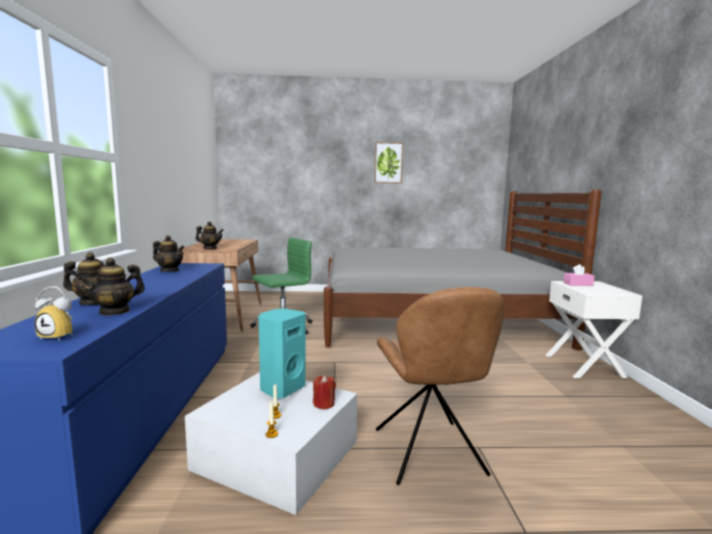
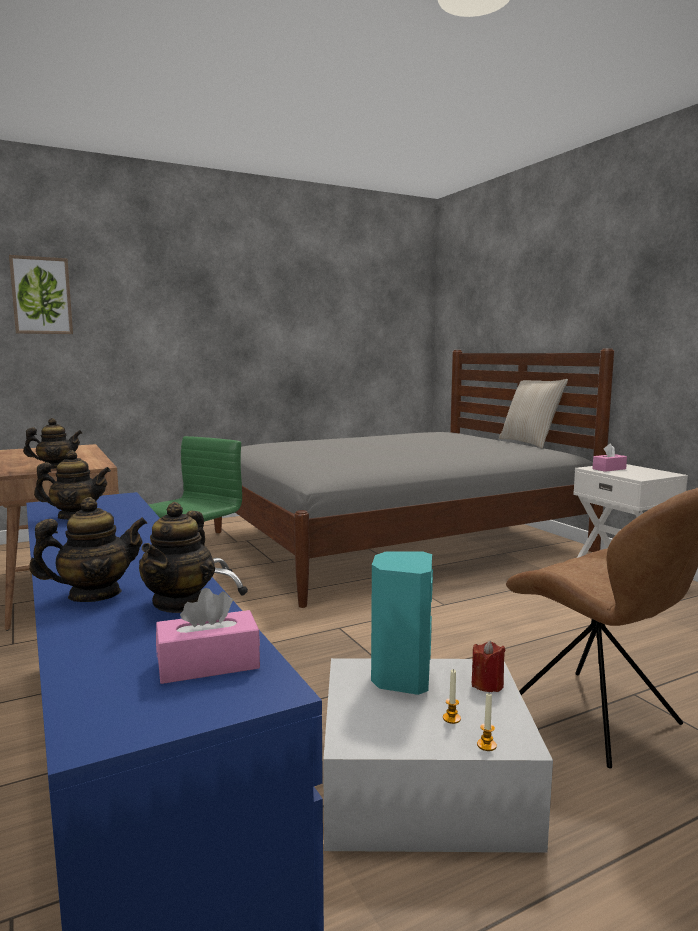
camera: 25 degrees left, 0 degrees up
(61, 336) = (208, 664): alarm clock -> pink tissue box
(388, 163) = (280, 308): picture -> picture (41, 295)
(543, 261) = (529, 443): none -> beige pillow

